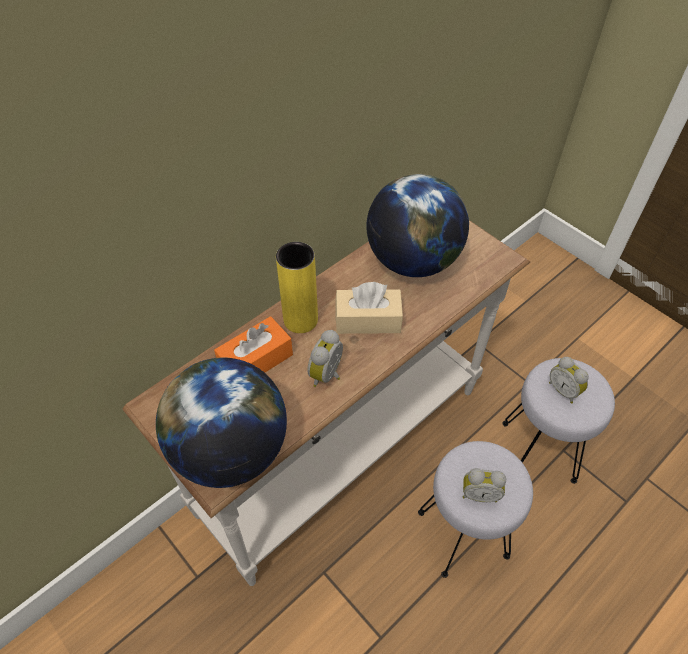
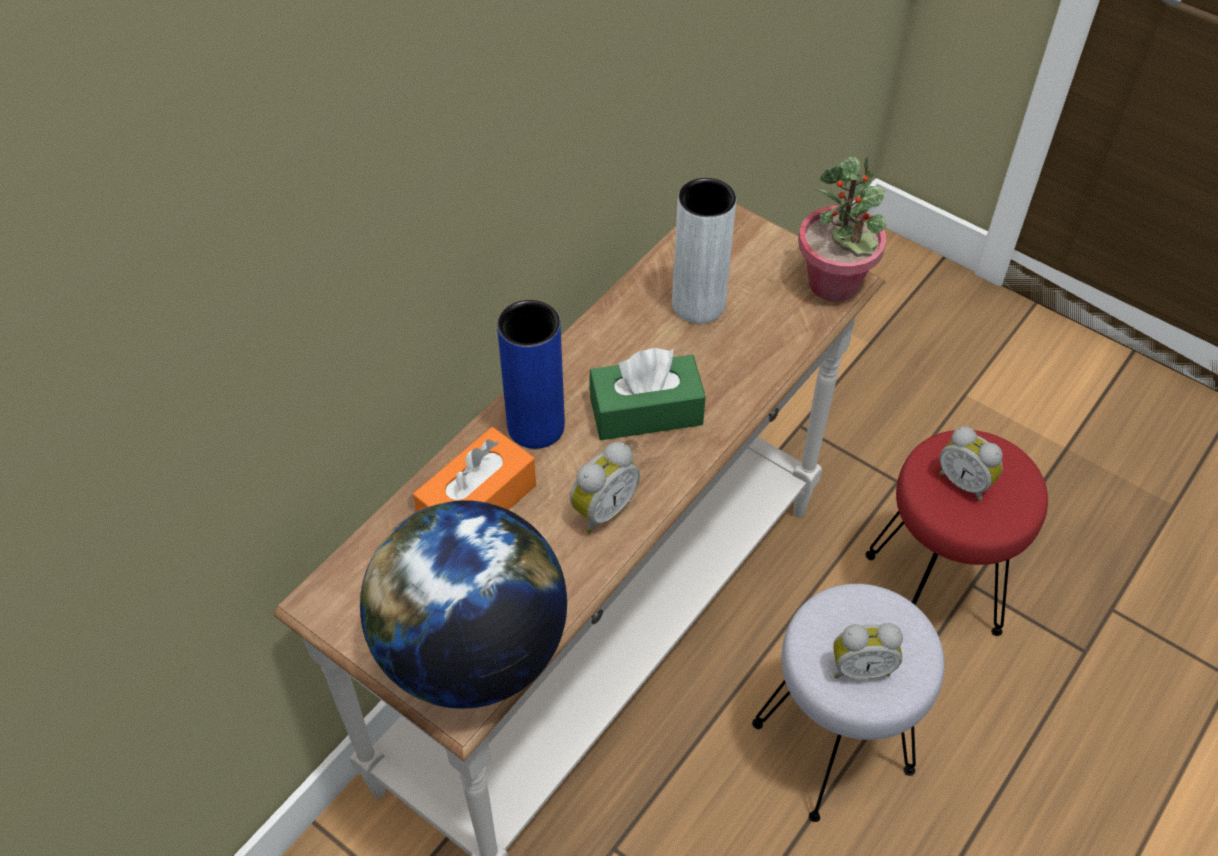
camera: 10 degrees left, 0 degrees up
(300, 320) = (536, 426): yellow vase -> blue vase
(328, 375) = (601, 509): alarm clock -> alarm clock turned 150 degrees counterclockwise
(368, 320) = (646, 411): beige tissue box -> green tissue box
(413, 261) = (698, 304): globe -> grey vase
(497, 259) = (834, 283): none -> potted plant
(539, 451) = (934, 593): grey stool -> red stool

